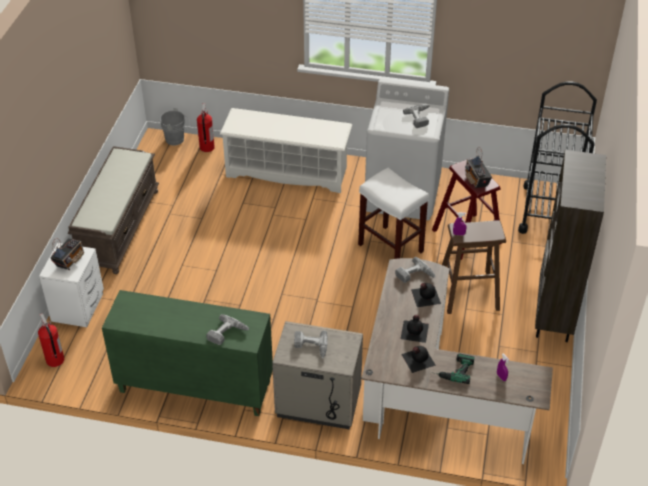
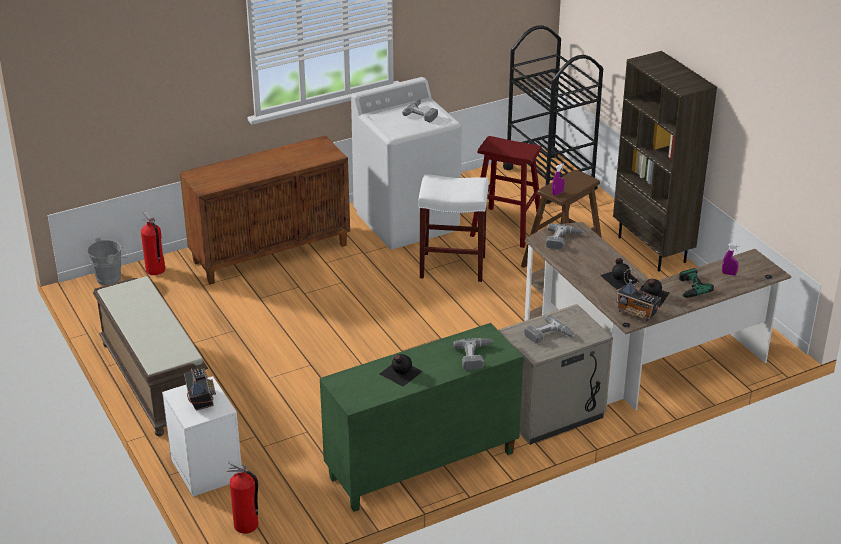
camera: 40 degrees left, 10 degrees down
(287, 172) = (271, 253): white shoe rack -> brown cabinet
(425, 296) = (592, 250): black bottle -> black bottle (400, 372)
(476, 180) = (516, 149): radio -> radio (636, 313)

